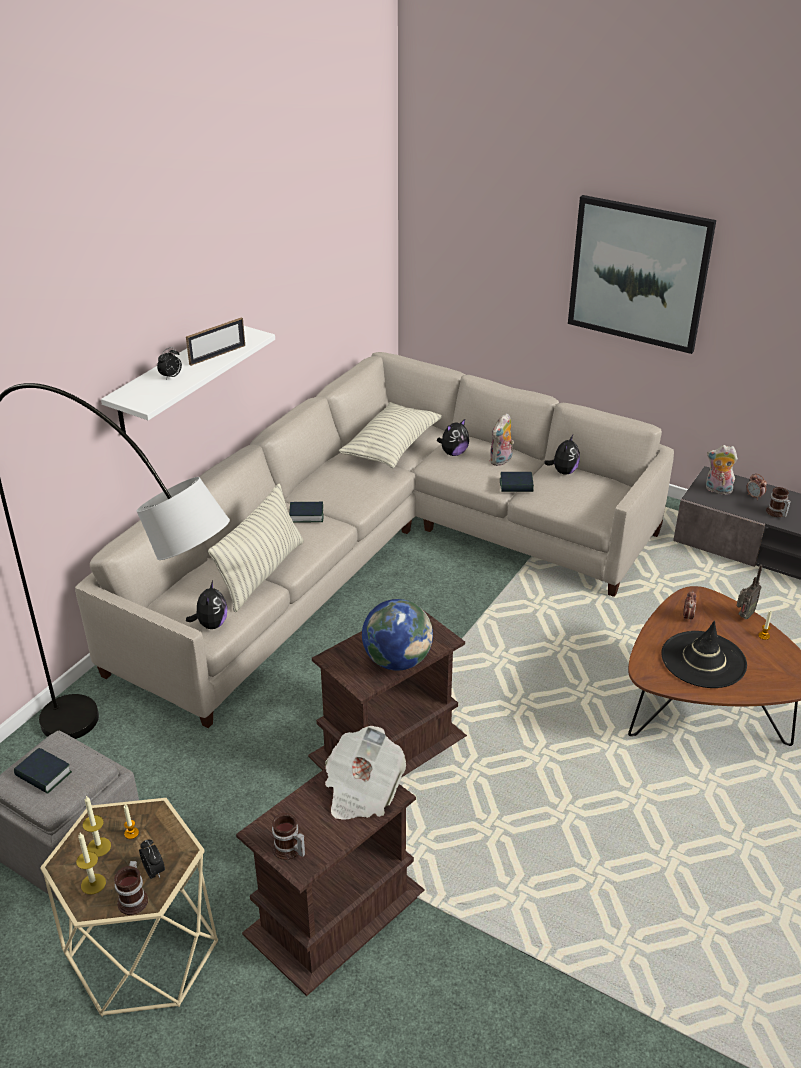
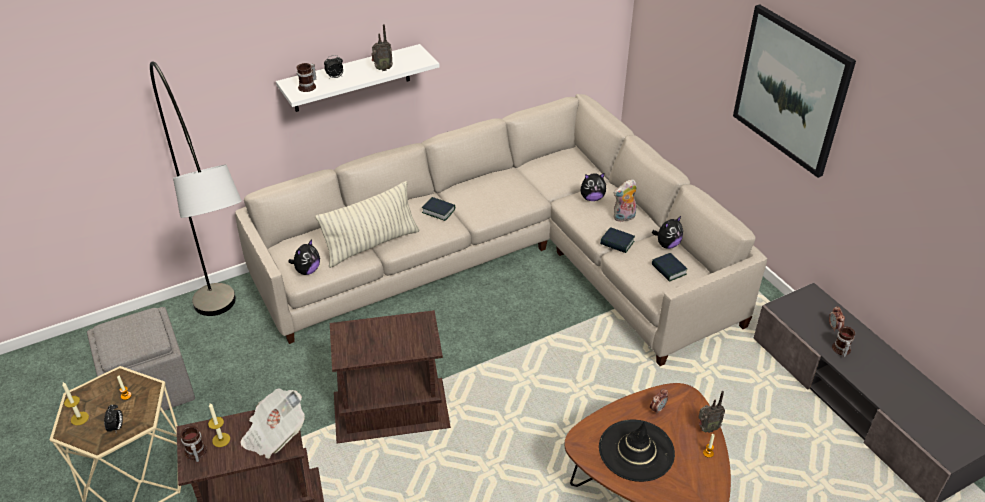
camera: 30 degrees right, 5 degrees up
(43, 775) = (126, 333): book -> book (668, 270)
(99, 847) = (102, 396): candle -> candle (221, 440)
(135, 899) = (92, 440): mug -> mug (309, 86)
(217, 355) = (382, 69): picture frame -> radio
(391, 447) = (549, 177): pillow -> none
(397, 660) = (382, 350): globe -> none
(717, 490) = (804, 309): plush toy -> none

